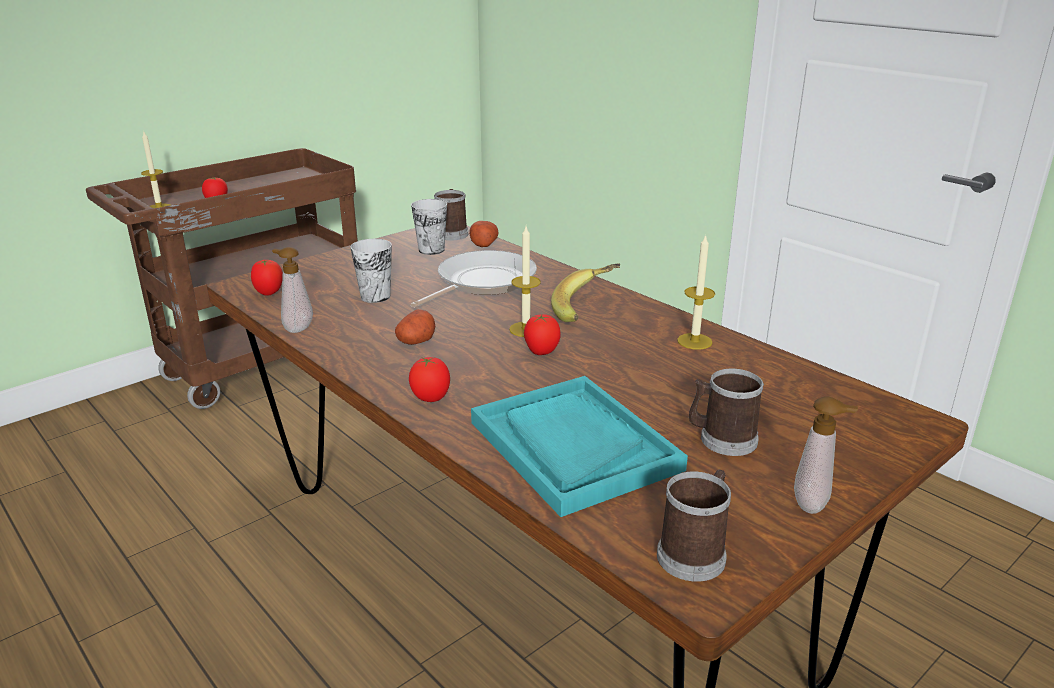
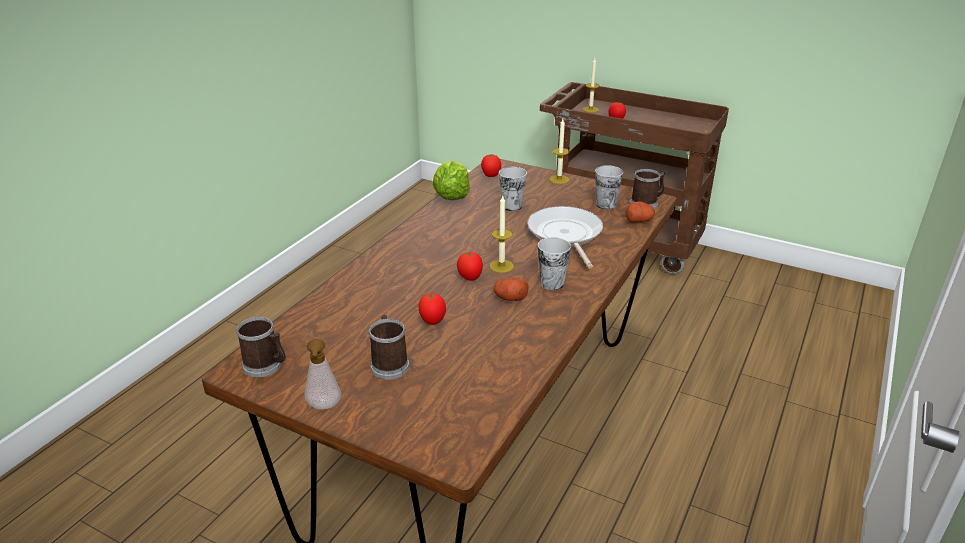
camera: 70 degrees right, 5 degrees up
(296, 328) = (451, 196): soap dispenser -> lettuce
(416, 341) = (459, 234): potato -> potato (510, 298)
(430, 399) = (391, 255): tomato -> tomato (432, 321)
(482, 282) = (565, 235): frying pan -> frying pan turned 120 degrees counterclockwise
(573, 445) = (359, 310): turquoise tray -> none
(587, 309) = (552, 283): banana -> cup
(694, 341) = (530, 337): candle -> candle (559, 179)

